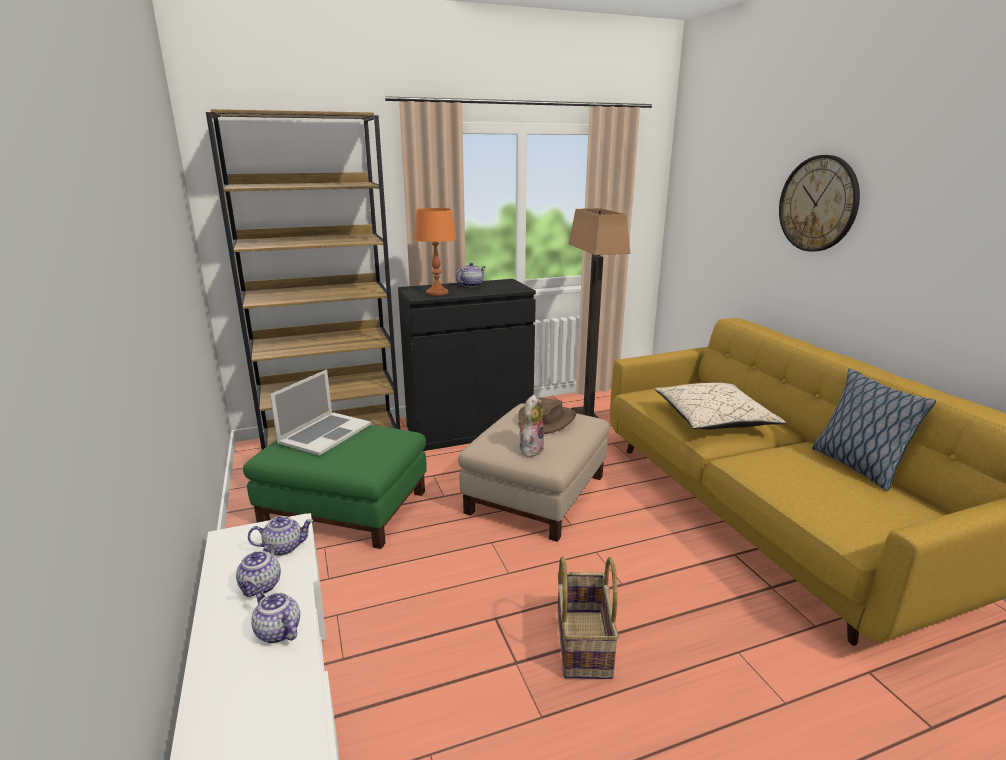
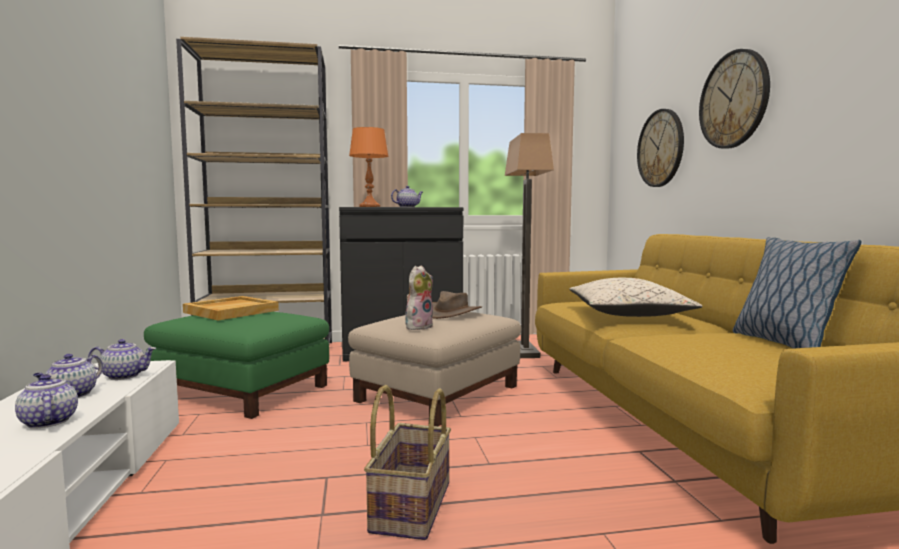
camera: 10 degrees right, 15 degrees down
(325, 433) = (231, 311): laptop -> beige tray
(730, 222) = (660, 148): none -> wall clock

